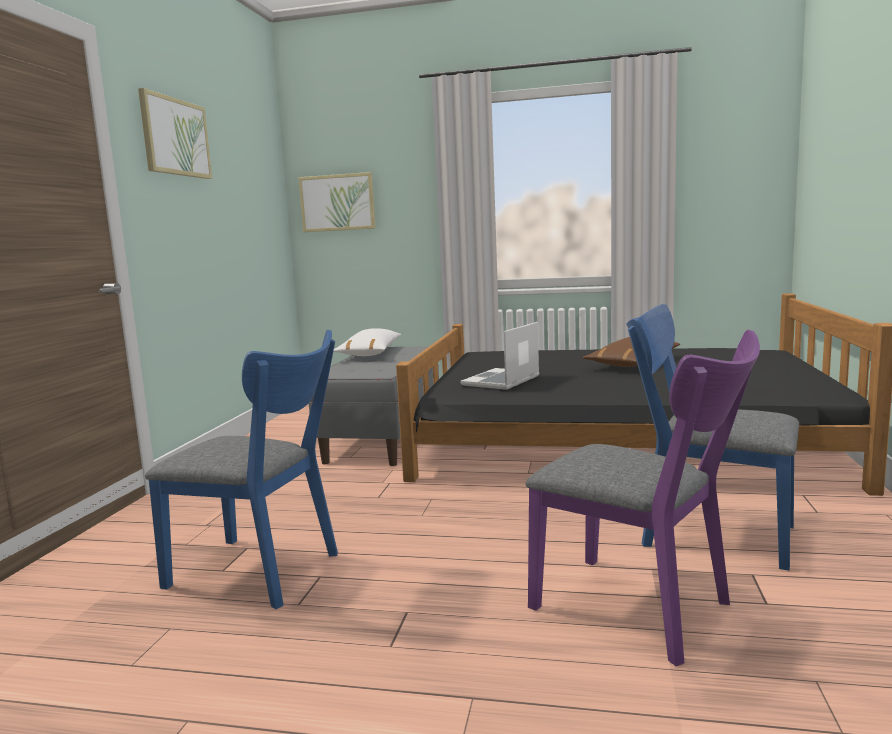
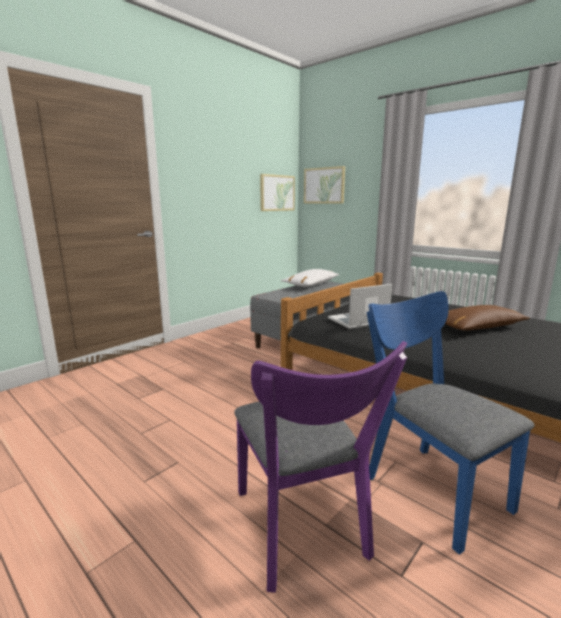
camera: 30 degrees right, 5 degrees up
(175, 137) = (206, 147): picture -> picture (277, 193)
(264, 572) = (152, 406): blue chair -> none

